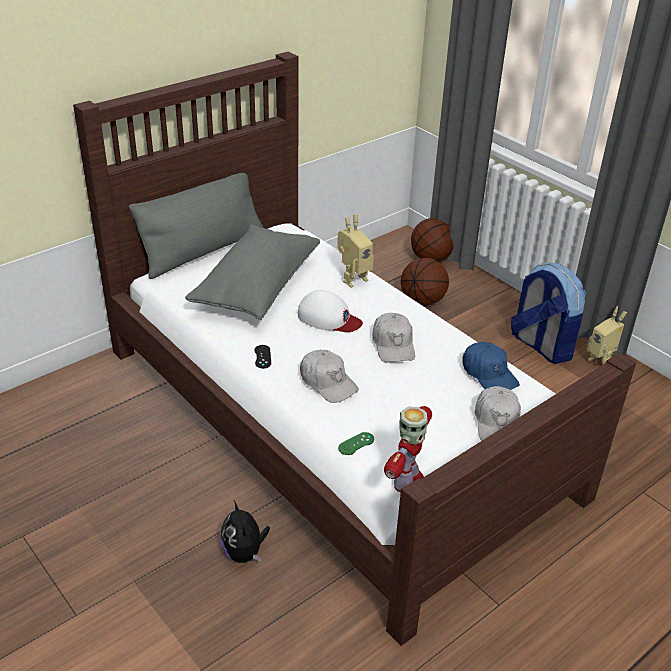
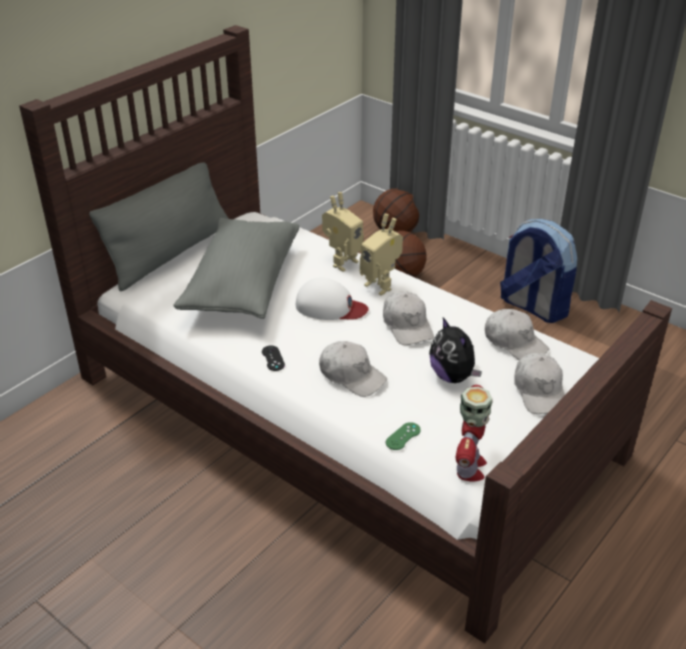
camera: 10 degrees left, 0 degrees up
(245, 553) = (291, 574): plush toy -> plush toy (453, 376)
(489, 375) = (515, 342): blue cap -> white cap
(601, 362) = (597, 314): toy robot -> toy robot (381, 285)

